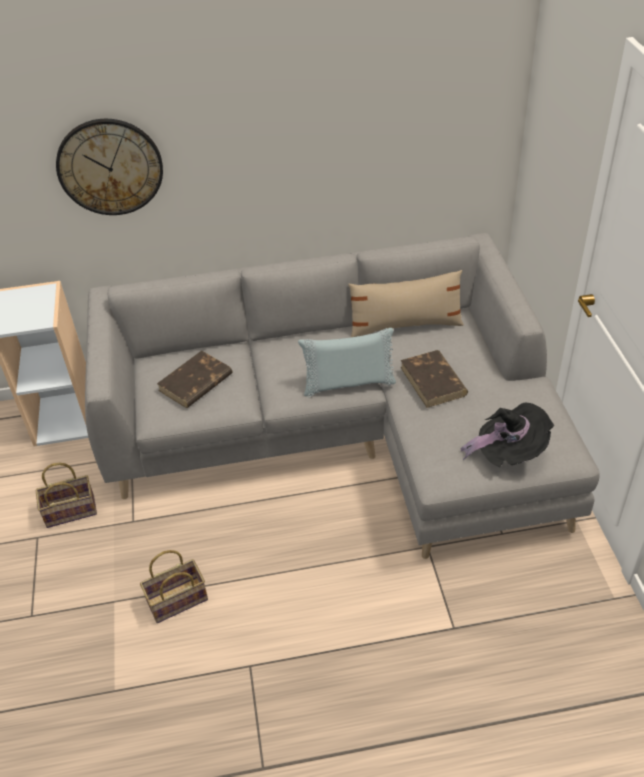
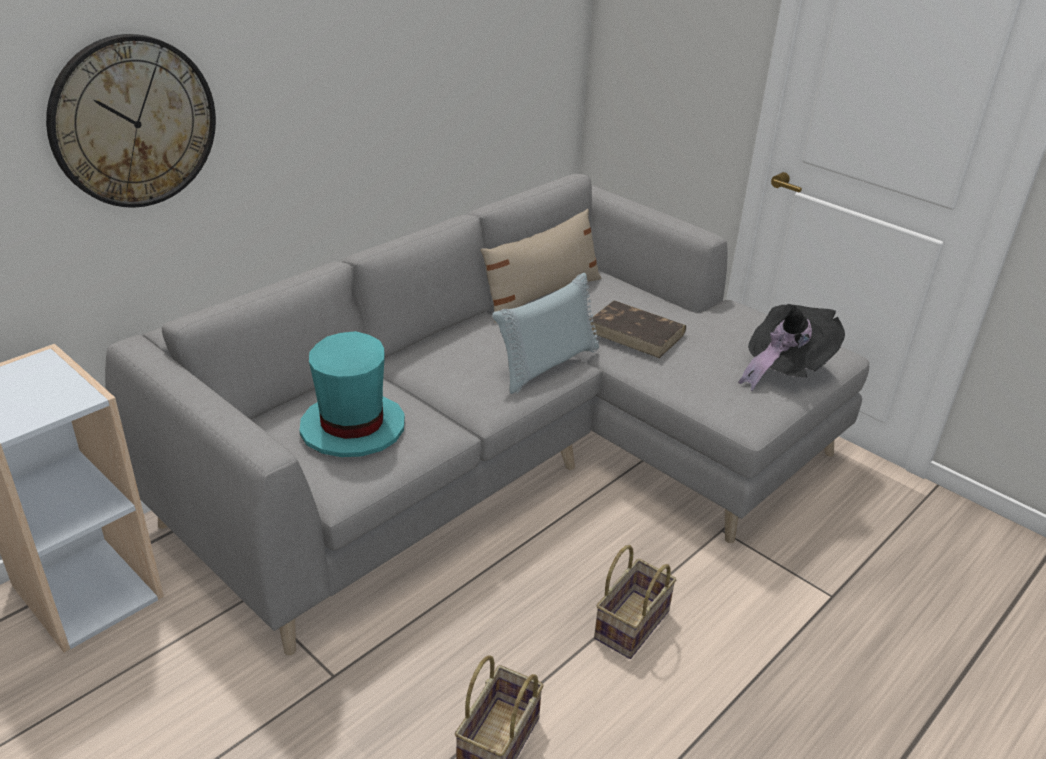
camera: 40 degrees left, 10 degrees down
(72, 510) = (217, 709): basket -> basket (631, 622)
(195, 383) = (352, 428): brown book -> turquoise hat

